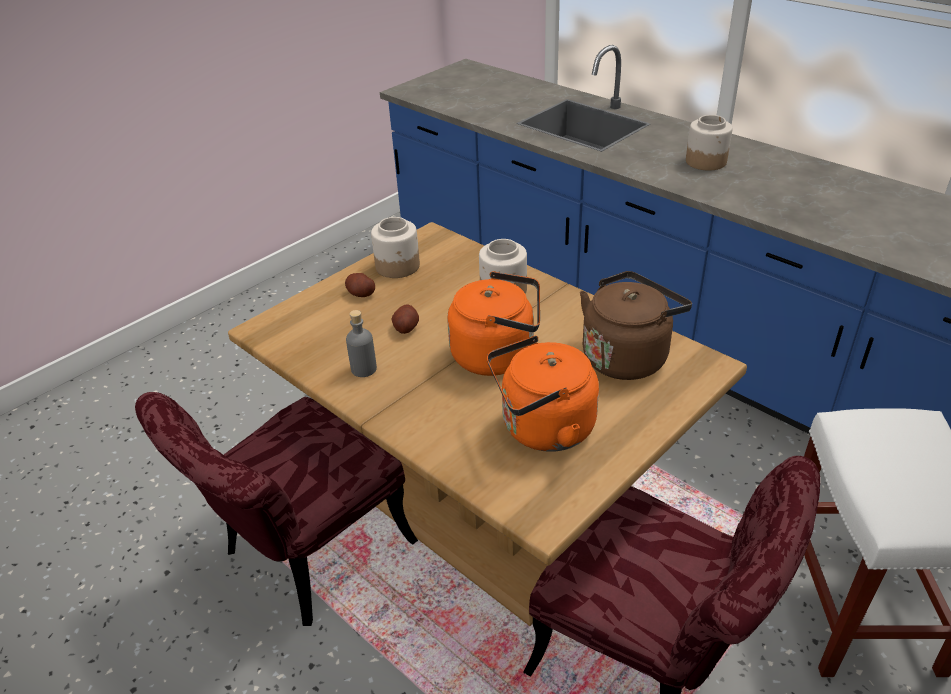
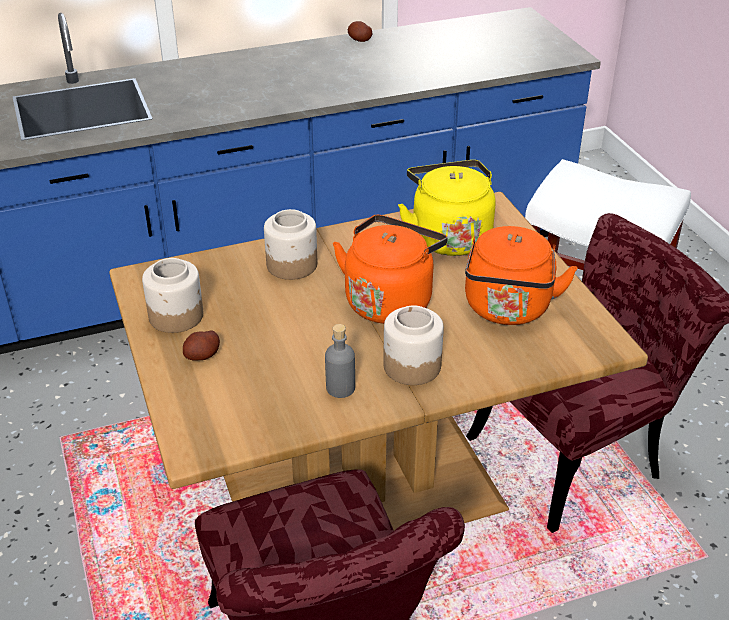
camera: 65 degrees left, 0 degrees up
(406, 328) = (296, 342): potato -> potato (359, 40)
(627, 356) = (448, 236): brown kettle -> yellow kettle
(706, 161) = (242, 82): jar -> jar (411, 365)

